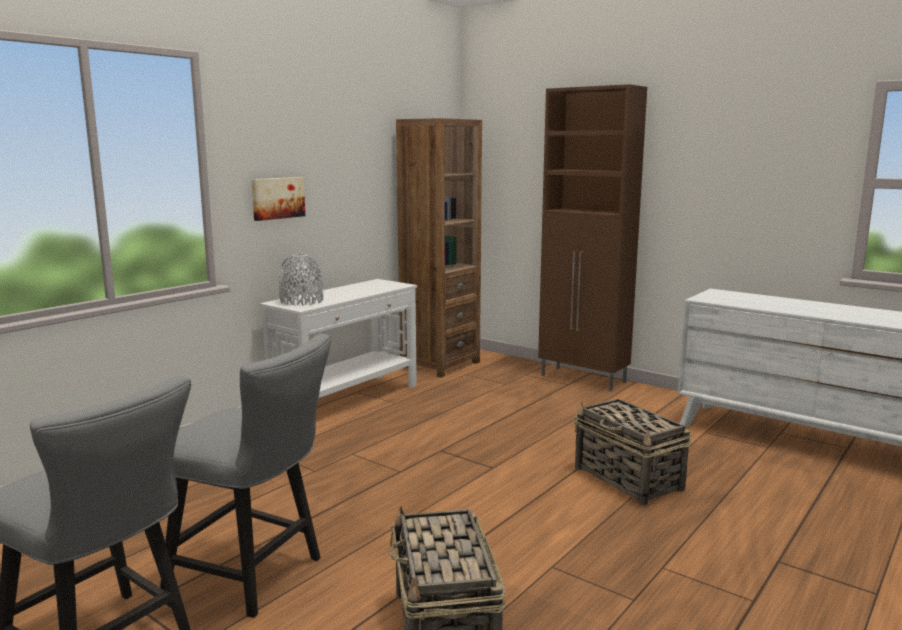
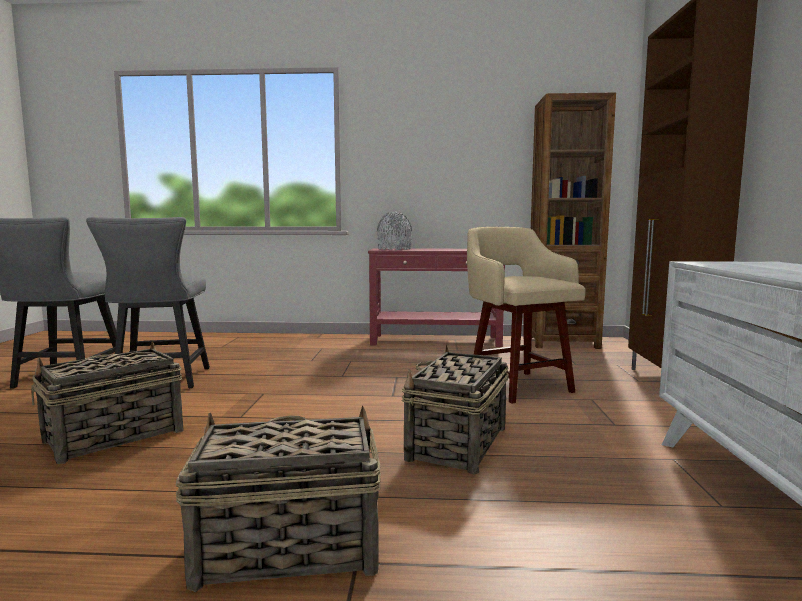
camera: 55 degrees right, 5 degrees down
(277, 198) = (399, 171): picture -> none
(347, 400) = (436, 341): white console table -> red console table
(530, 419) = (517, 386): none -> beige stool
(750, 581) = (286, 548): none -> basket

